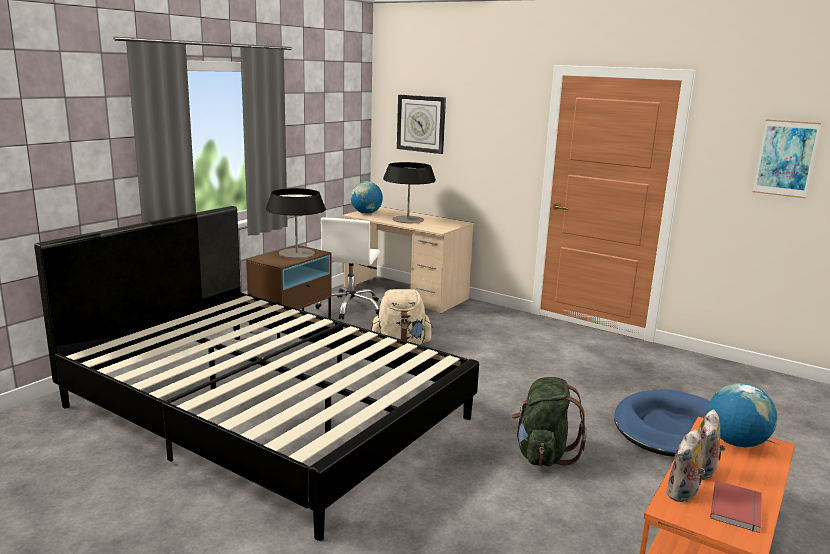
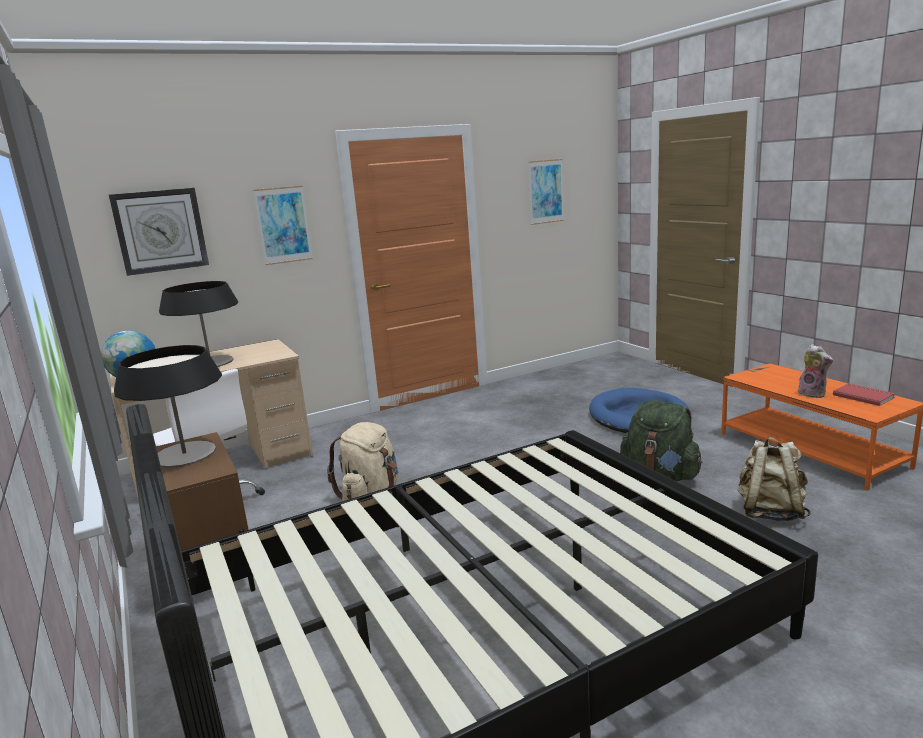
camera: 60 degrees left, 0 degrees up
(497, 136) = (283, 225): none -> picture
(518, 521) = (770, 512): none -> beige backpack
(683, 495) = (848, 406): plush toy -> none
(736, 442) = (766, 376): globe -> none

